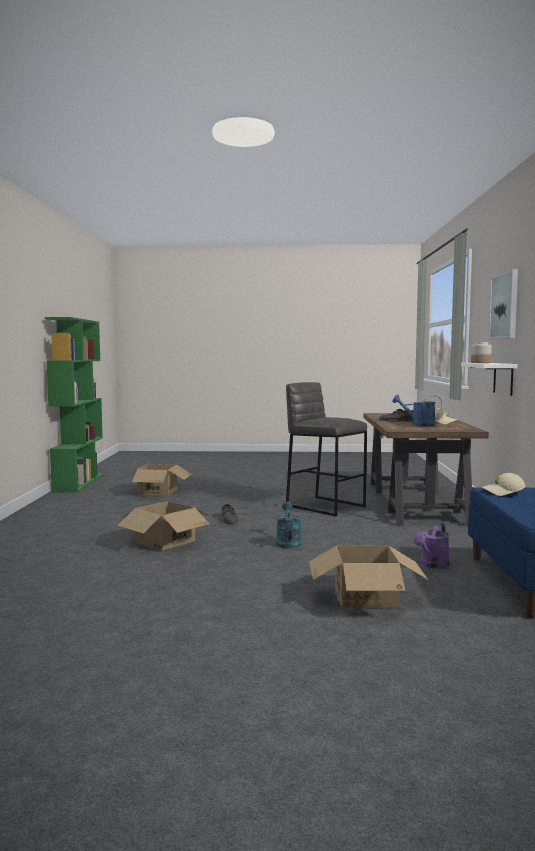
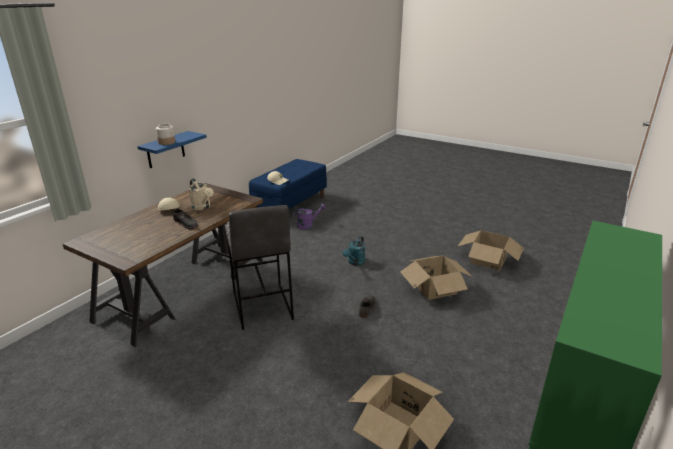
camera: 150 degrees left, 20 degrees up
(366, 597) = (365, 217): cardboard box -> cardboard box (488, 259)
(418, 425) = (202, 207): blue watering can -> beige watering can
(503, 378) = (165, 150): white shelf -> blue shelf
(505, 306) = (152, 90): picture -> none

